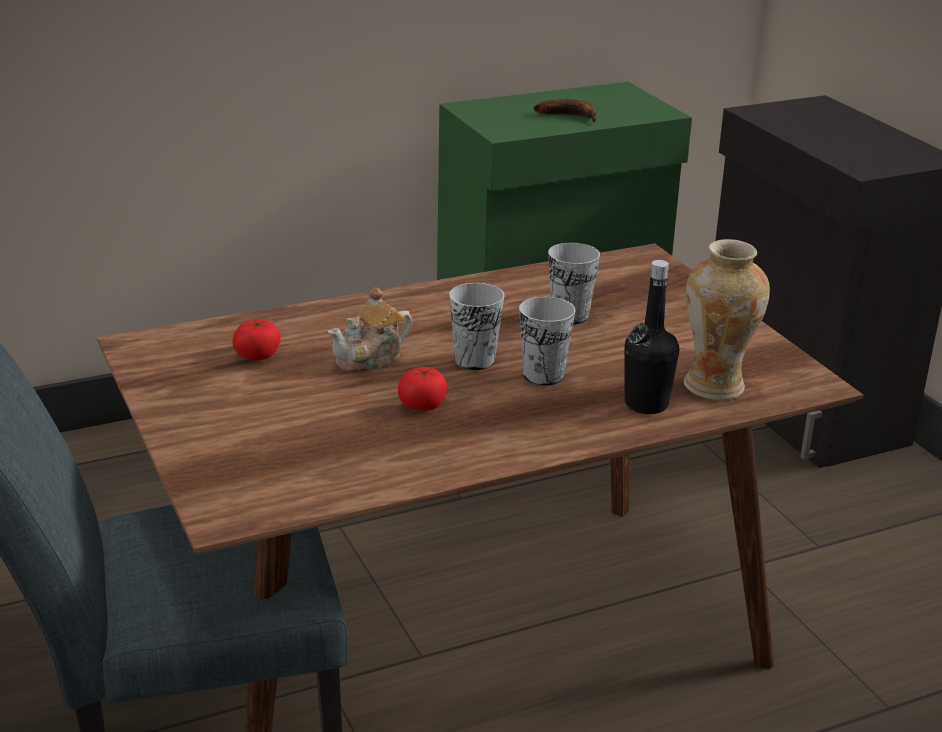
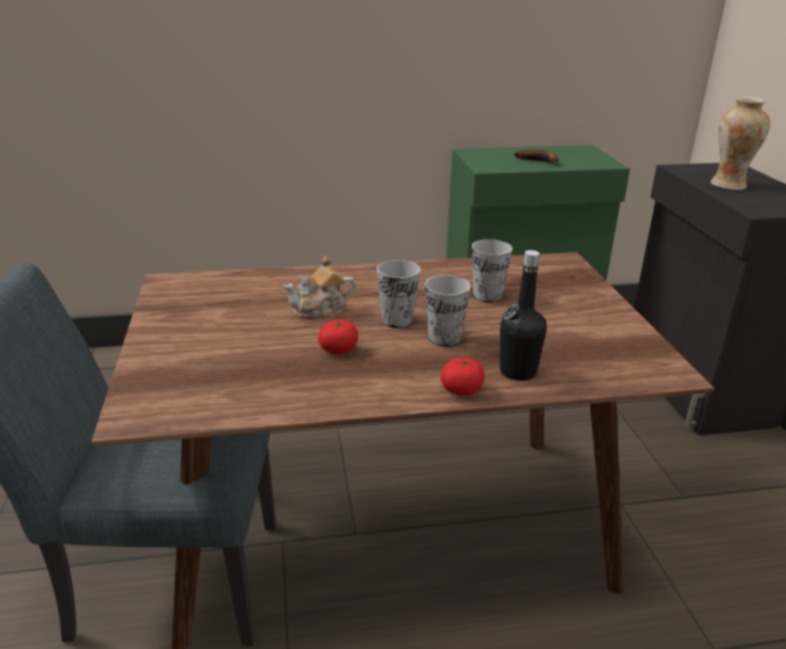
camera: 15 degrees right, 0 degrees up
(257, 354) = (242, 298): tomato -> tomato (462, 389)
(715, 386) = (582, 364): vase -> vase (728, 185)

